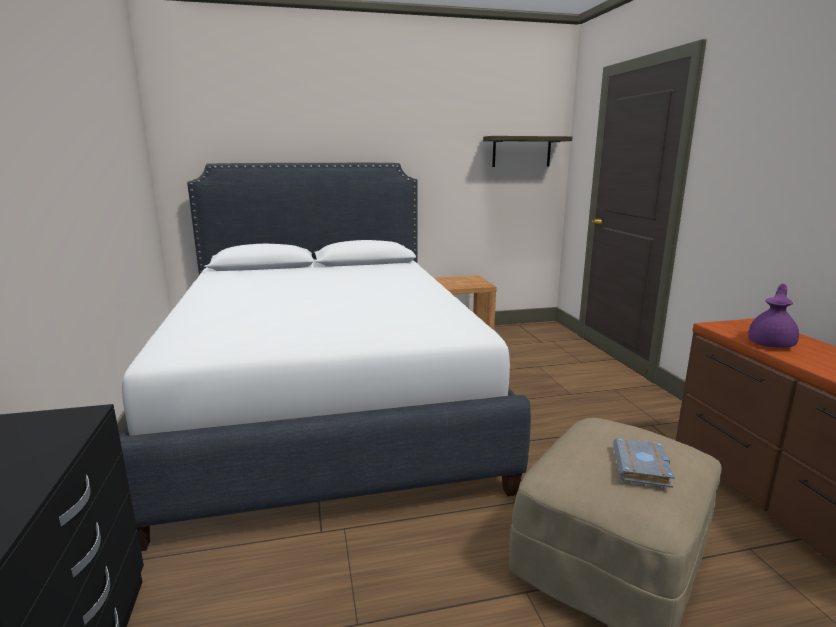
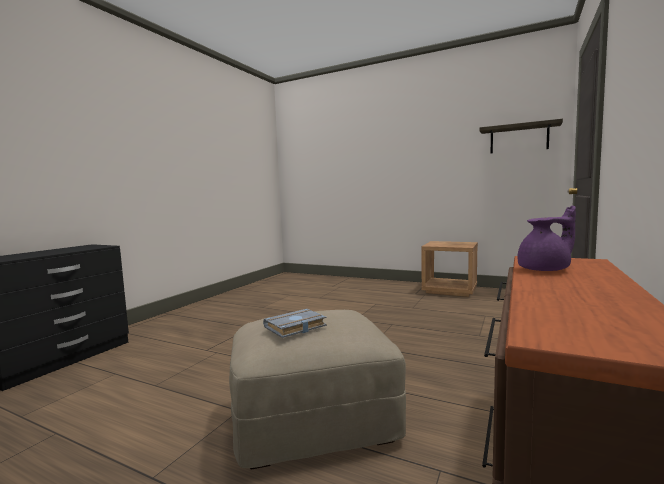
camera: 40 degrees right, 10 degrees down
(325, 402) = (306, 304): white bed -> none

